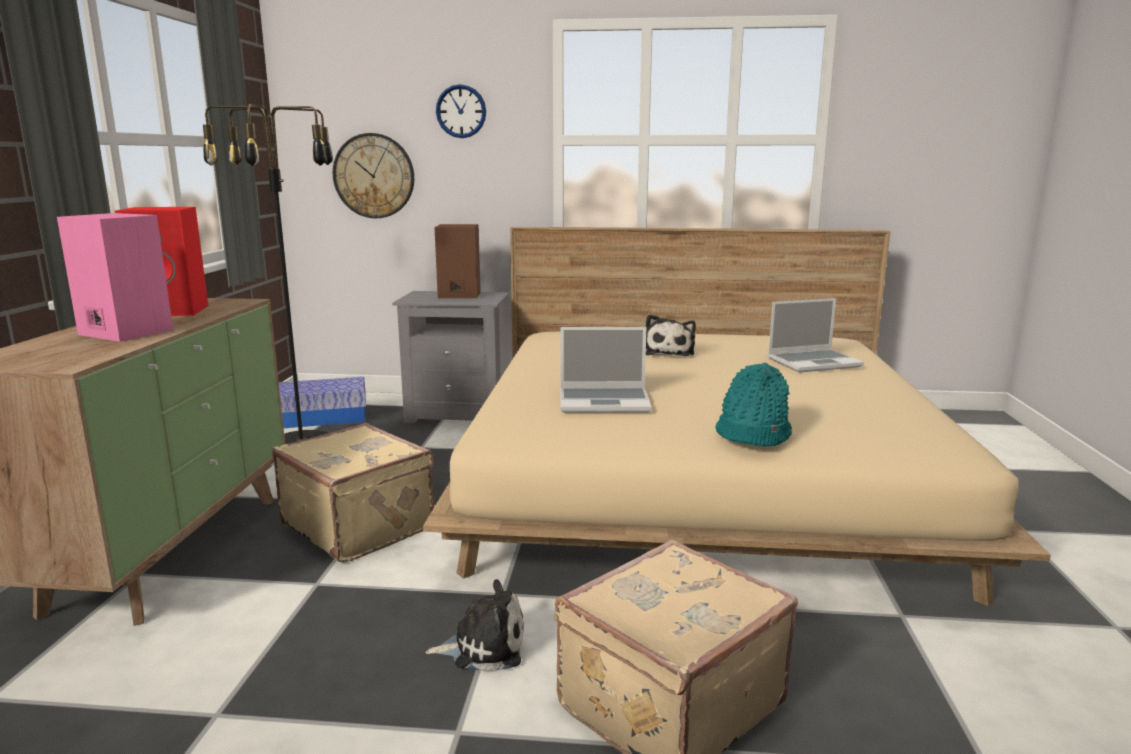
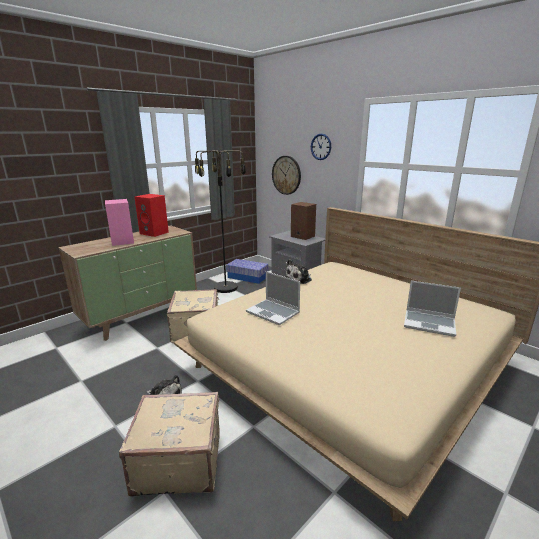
camera: 40 degrees right, 5 degrees up
(669, 352) = (361, 291): plush toy -> plush toy (299, 279)
(751, 434) = (299, 356): turquoise hat -> none

